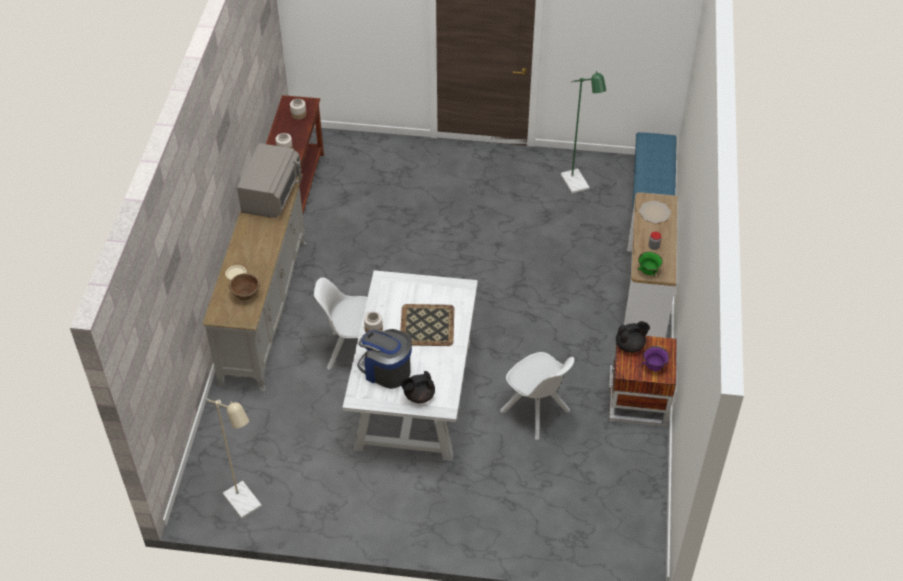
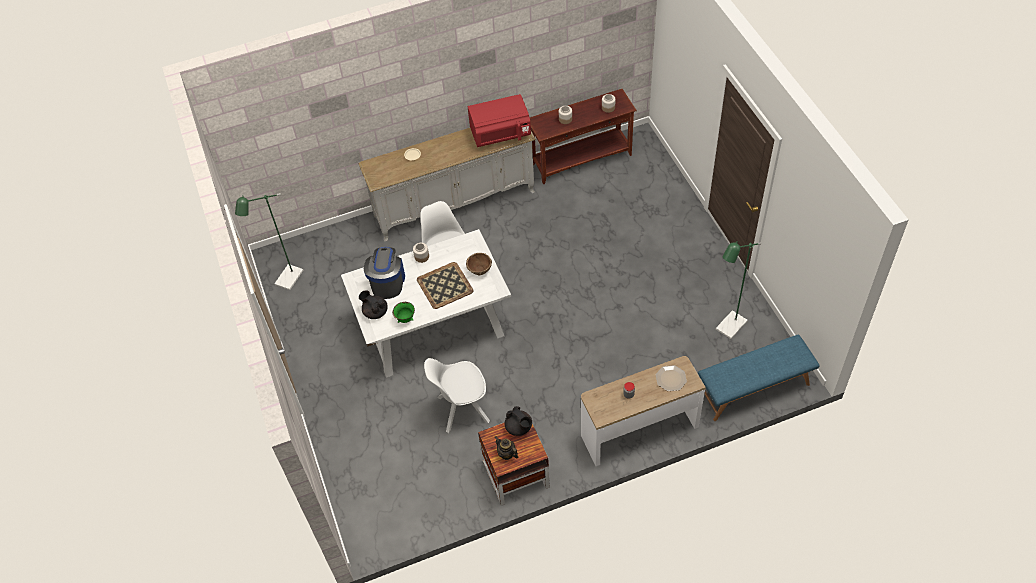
camera: 65 degrees right, 5 degrees up
(246, 295) = (397, 170): brown bowl -> brown bowl (480, 271)
(246, 505) = (286, 282): beige floor lamp -> green floor lamp
(272, 195) = (500, 134): grey microwave -> red microwave
(536, 412) = (462, 409): white chair -> white chair turned 60 degrees clockwise
(648, 272) = (595, 402): green bowl -> green bowl (405, 319)
(654, 367) = (506, 454): purple bowl -> teapot

